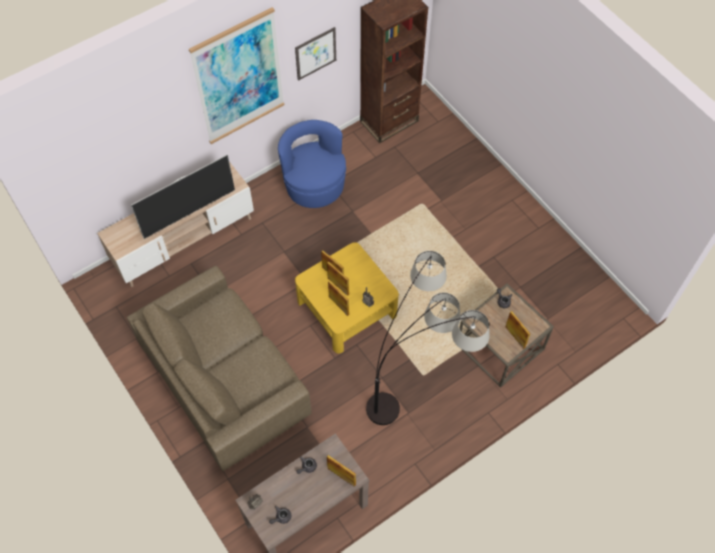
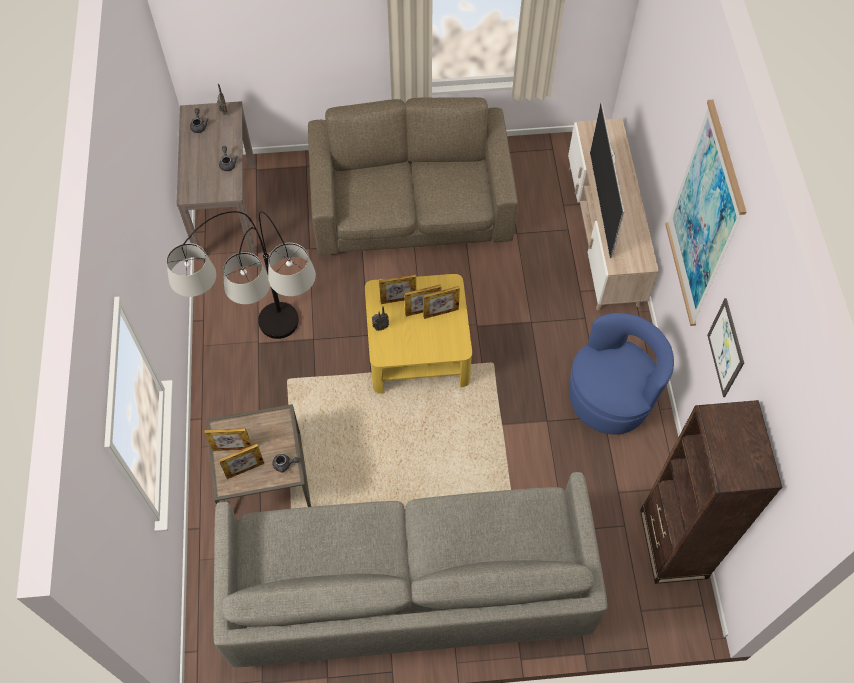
camera: 120 degrees right, 0 degrees up
(314, 185) = (610, 398): blue armchair -> blue armchair turned 45 degrees counterclockwise
(341, 476) = (197, 185): picture frame -> picture frame (245, 470)
(507, 232) = (408, 588): none -> grey sofa

